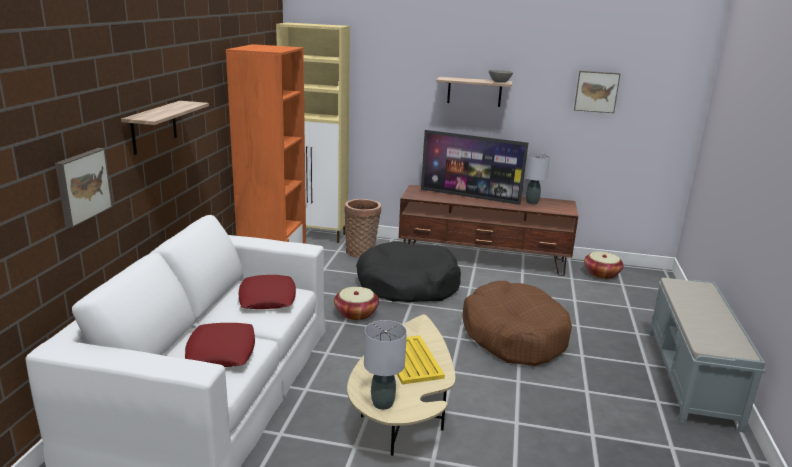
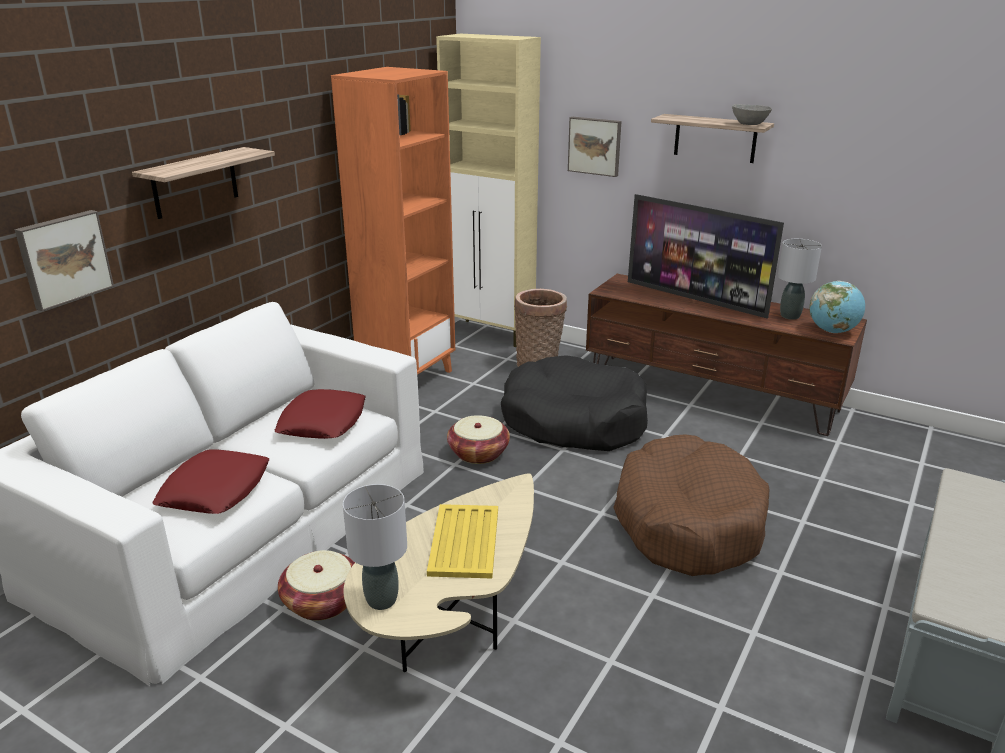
camera: 20 degrees right, 5 degrees up
(561, 209) = (832, 331): none -> globe
(596, 91) = (913, 143): picture -> picture (595, 146)
(601, 274) = (895, 440): basket -> basket (322, 602)

